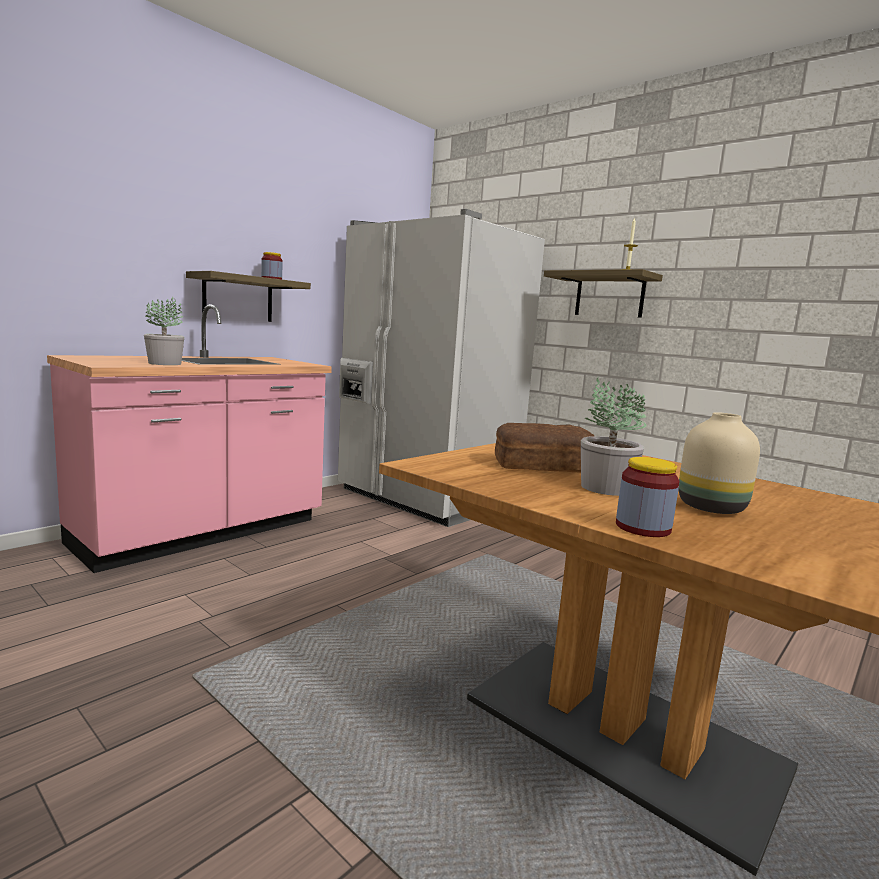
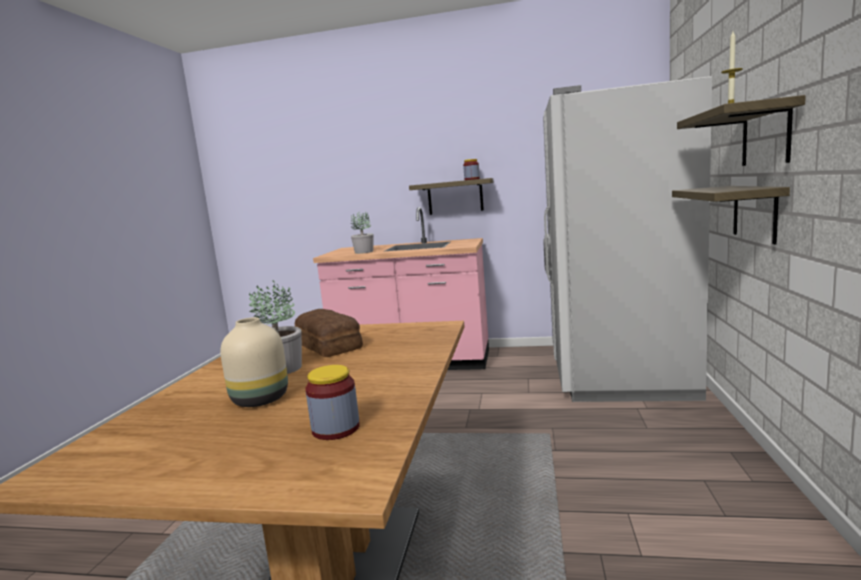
camera: 60 degrees right, 0 degrees up
(590, 350) = (754, 212): none -> shelf
(643, 528) = (180, 393): jar -> jar (336, 429)

